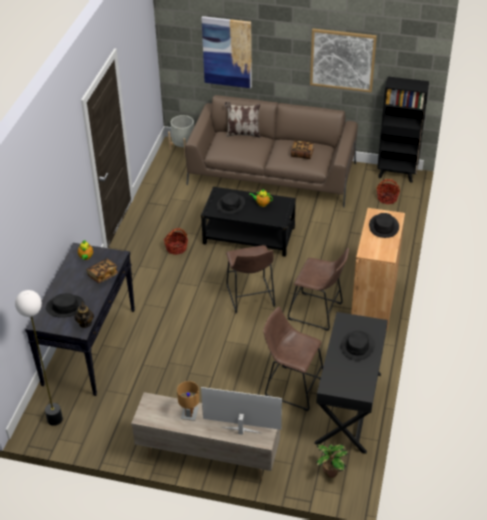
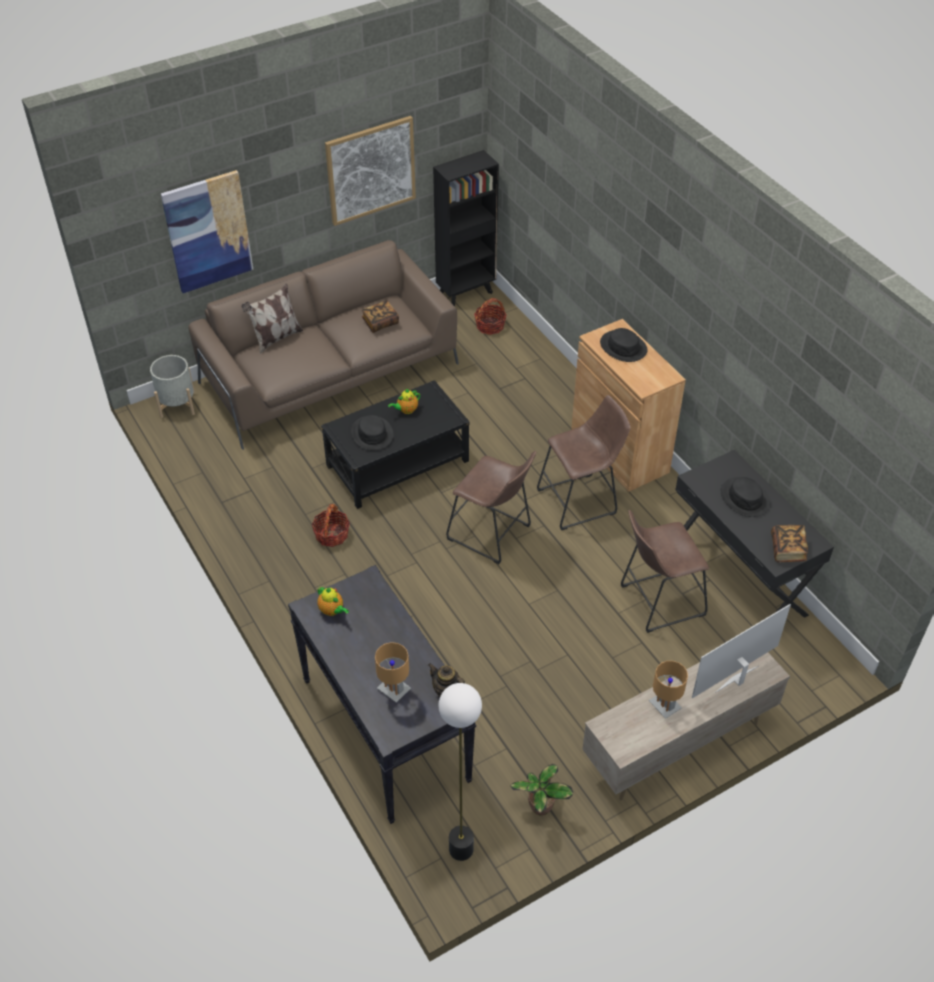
camera: 45 degrees left, 5 degrees up
(65, 306) = (393, 690): black hat -> brown table lamp
(103, 275) = (385, 617): book -> book (787, 550)
(330, 472) = (803, 661): potted plant -> potted plant (540, 808)

